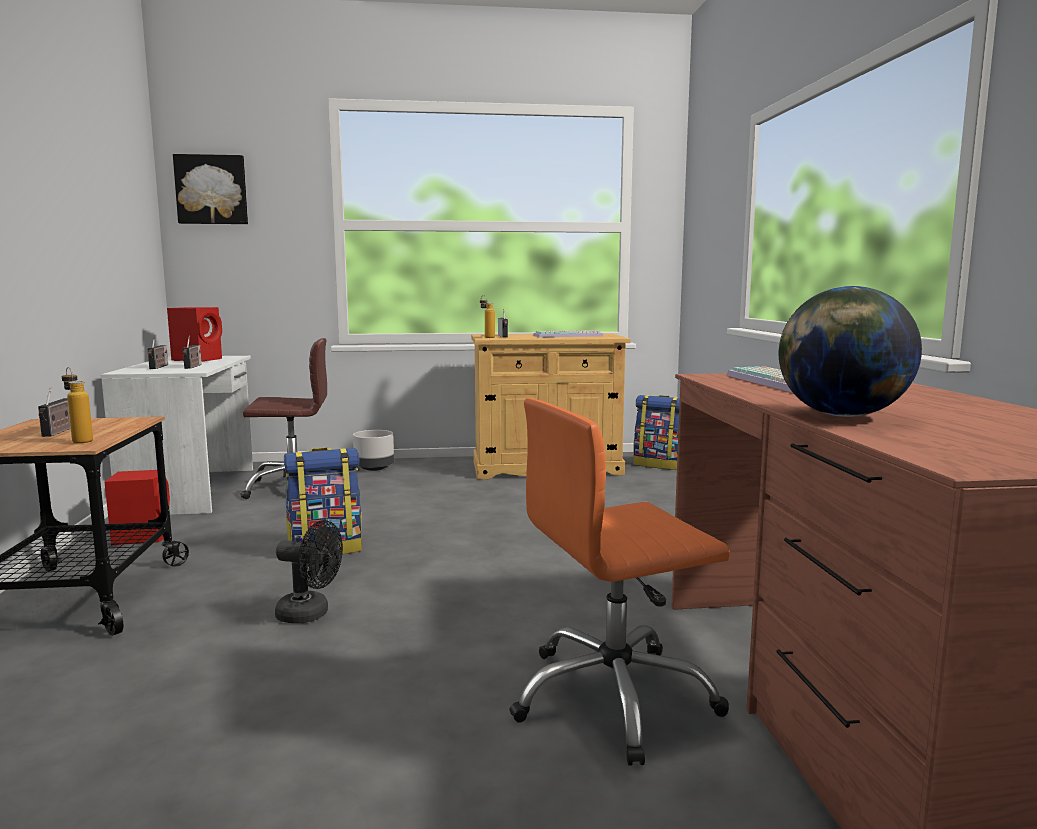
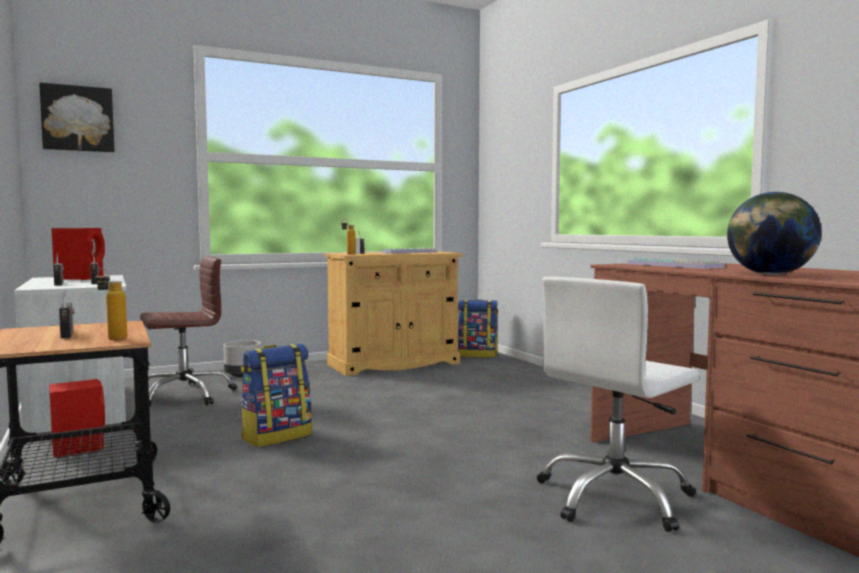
camera: 20 degrees left, 5 degrees down
(310, 614) = (324, 482): black fan -> none
(614, 698) = (615, 498): orange office chair -> white office chair

